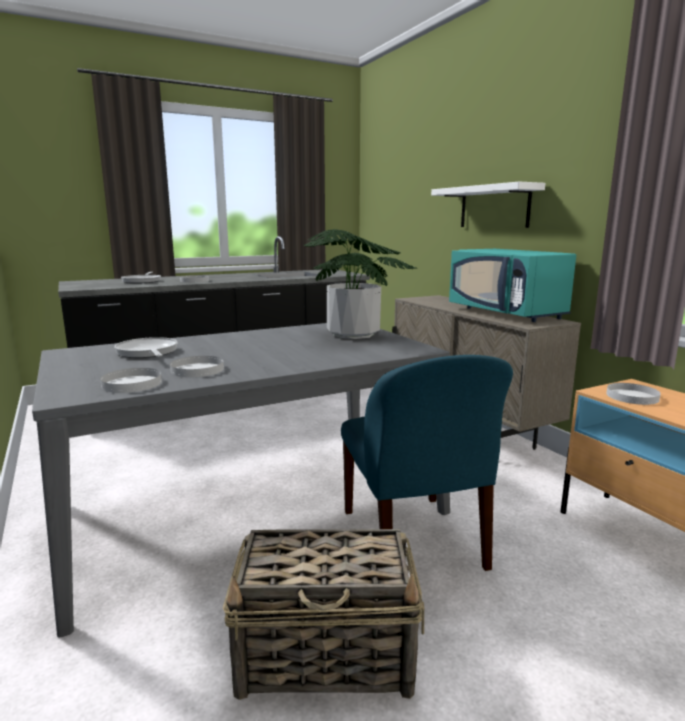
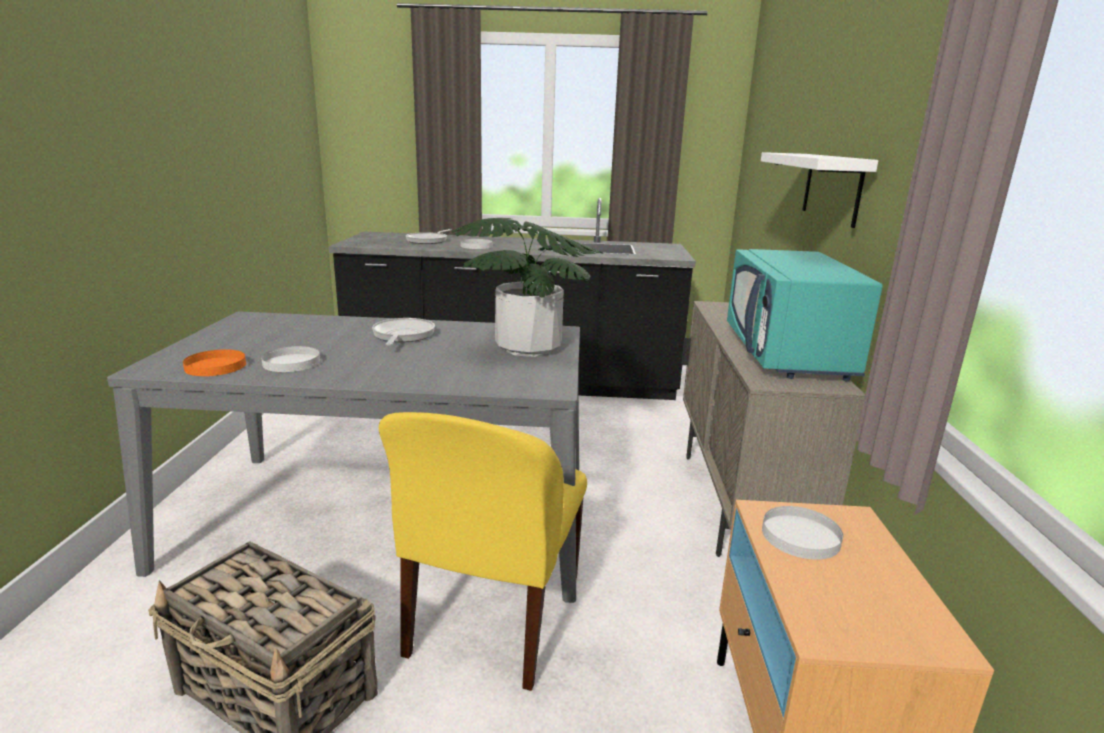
camera: 30 degrees right, 5 degrees up
(132, 383) = (216, 366): white plate -> orange plate
(147, 353) = (299, 332): frying pan -> frying pan (402, 335)
(413, 541) = (493, 617): blue chair -> yellow chair

